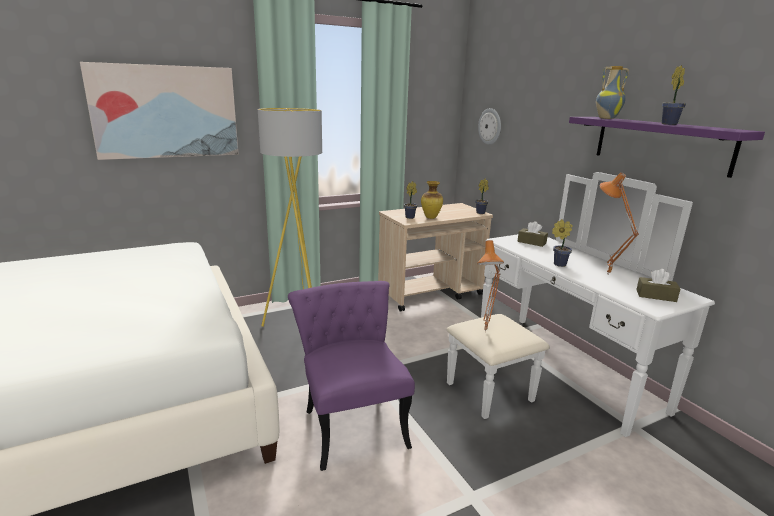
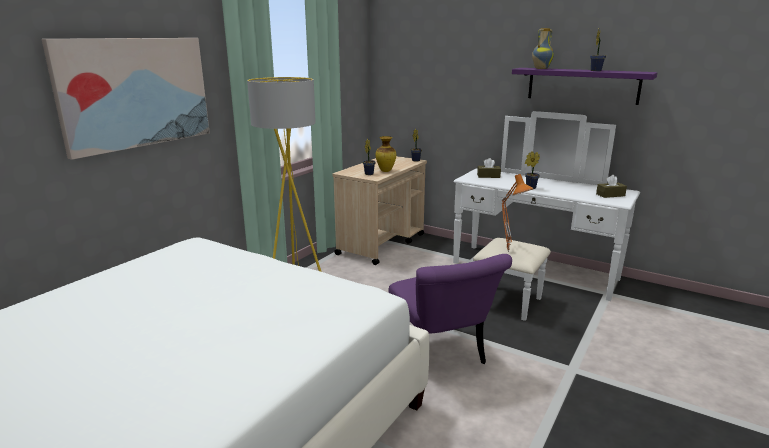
camera: 30 degrees left, 0 degrees up
(351, 421) = (441, 356): purple chair -> purple chair turned 150 degrees counterclockwise
(490, 126) = (410, 81): wall clock -> none
(606, 274) = (566, 188): orange table lamp -> none

